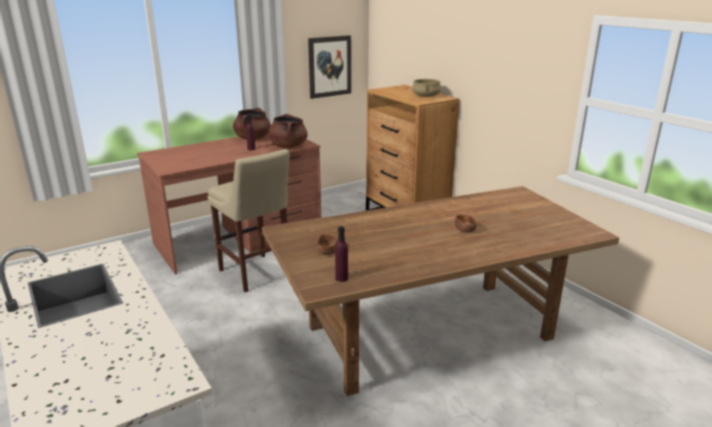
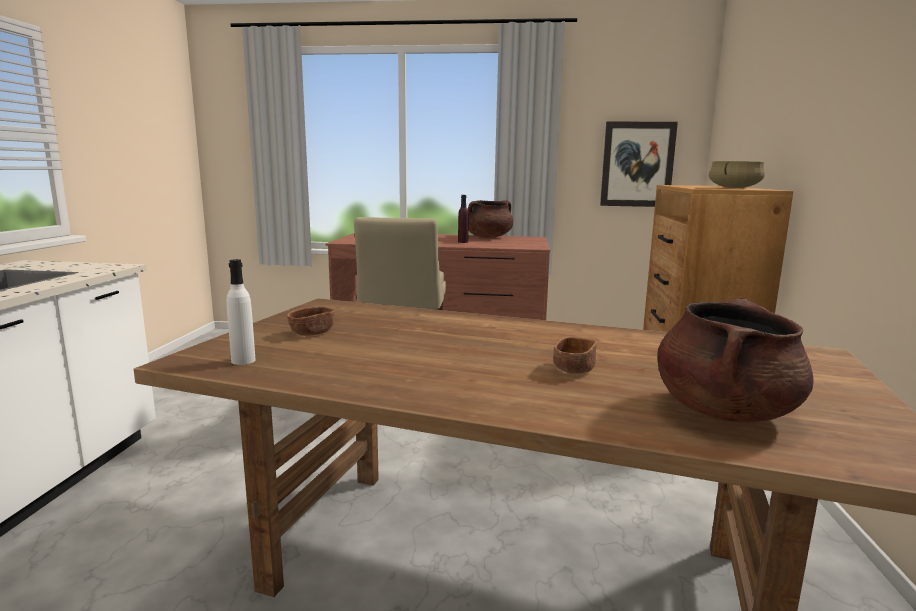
camera: 40 degrees right, 10 degrees down
(288, 146) = (509, 245): brown cooking pot -> brown cooking pot (724, 411)
(341, 278) = (243, 360): purple bottle -> white bottle

